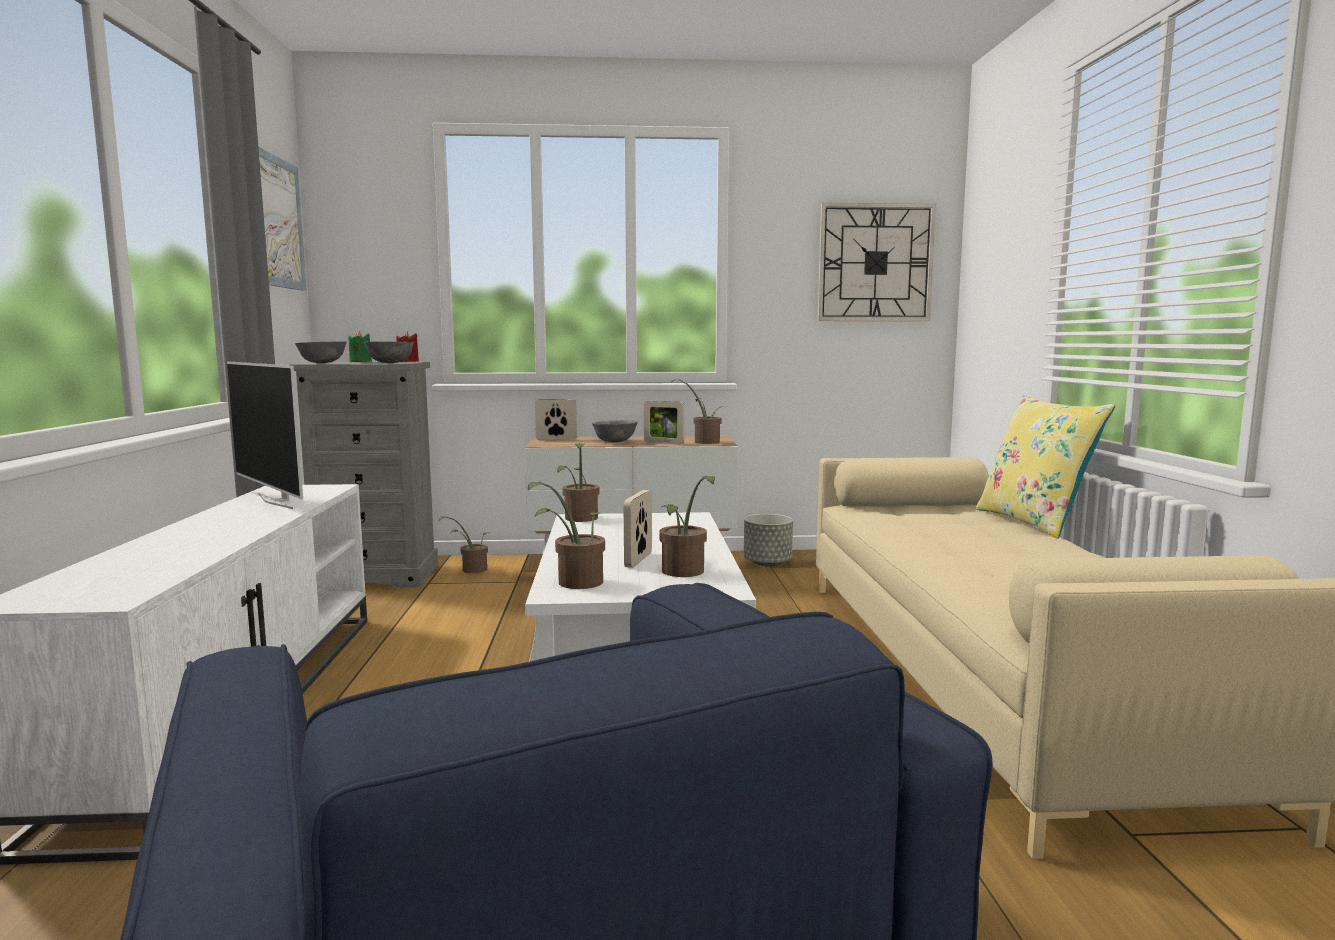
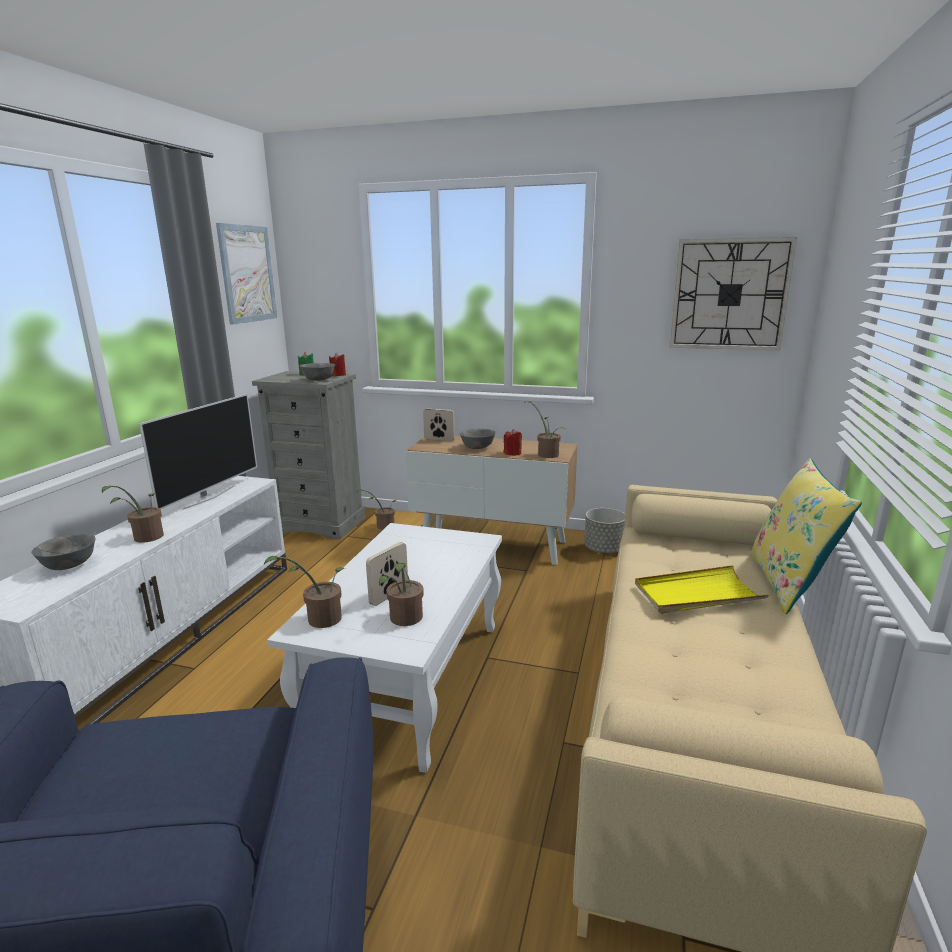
camera: 20 degrees right, 10 degrees up
(277, 501) = (208, 497): television -> television turned 135 degrees counterclockwise
(322, 363) = (276, 378): grey bowl -> grey bowl (68, 565)
(580, 519) = (398, 532): potted plant -> potted plant (144, 538)
(663, 443) = (512, 453): picture frame -> red candle
(963, 534) = (697, 594): none -> yellow tray

